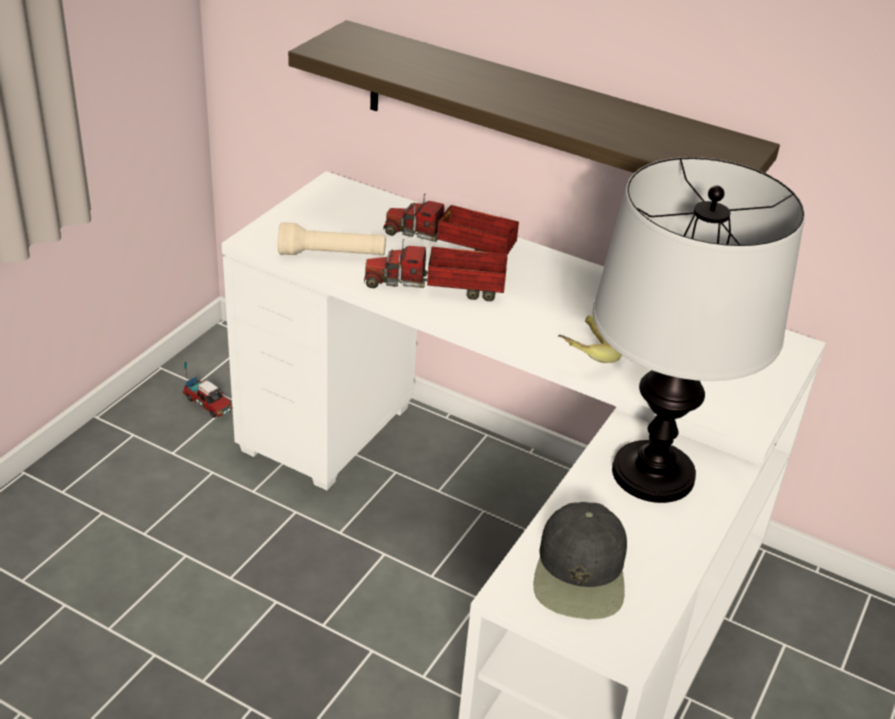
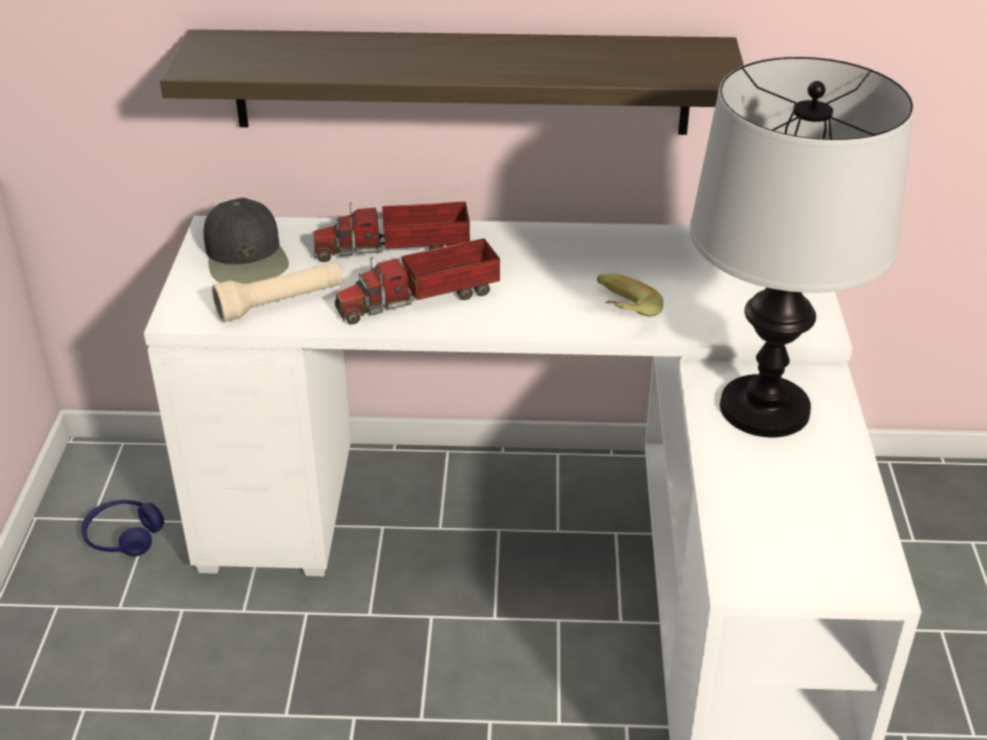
camera: 25 degrees left, 0 degrees up
(209, 404) = (123, 537): toy truck -> blue headphones
(581, 573) = (782, 530): black cap -> black cap (246, 257)

